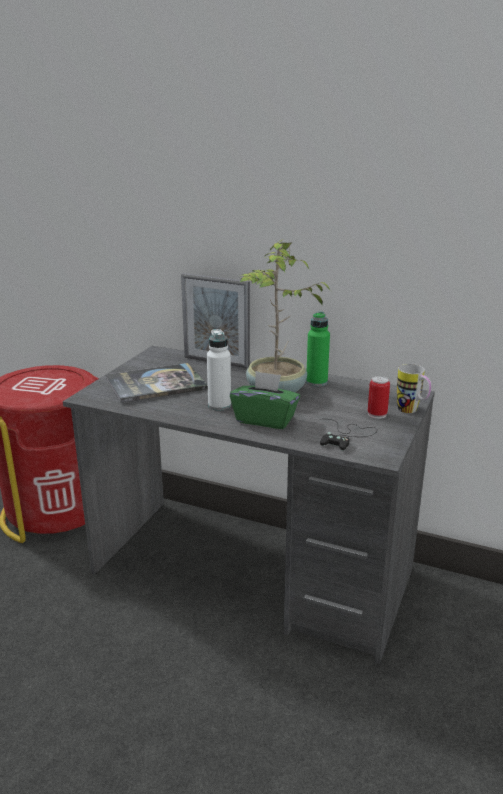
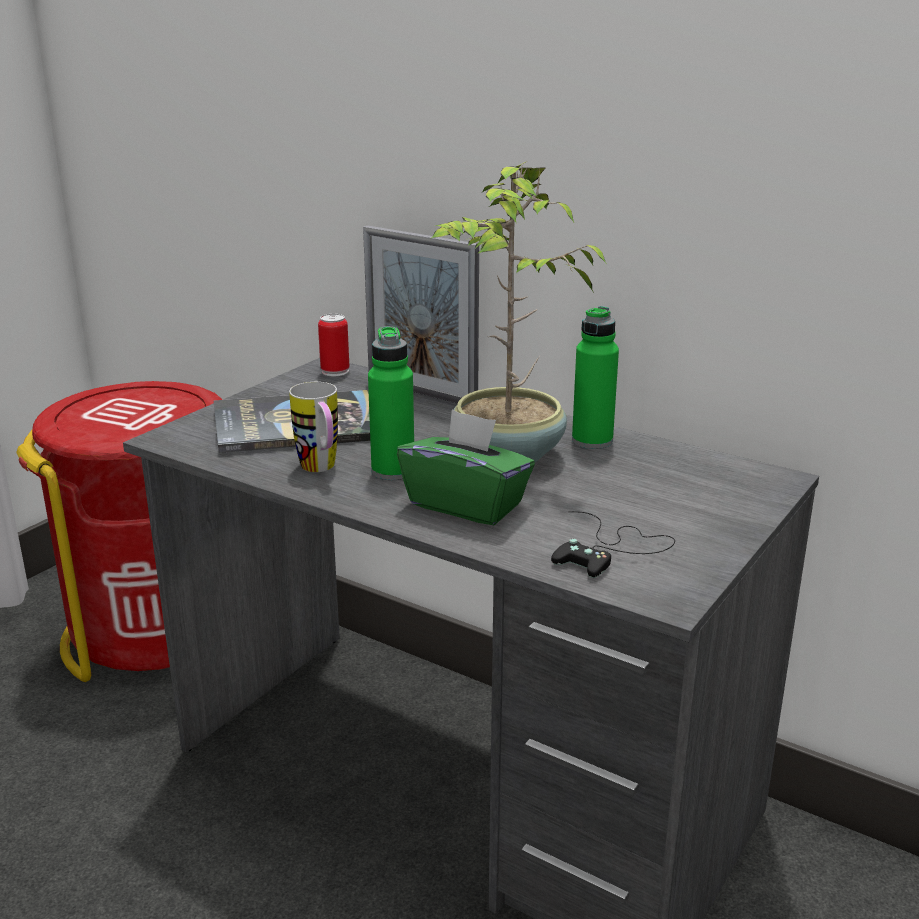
camera: 10 degrees right, 0 degrees up
(219, 405) = (393, 471): white bottle -> green bottle
(377, 414) = (687, 511): can -> can (335, 371)
(412, 411) = (760, 511): mug -> mug (321, 470)

